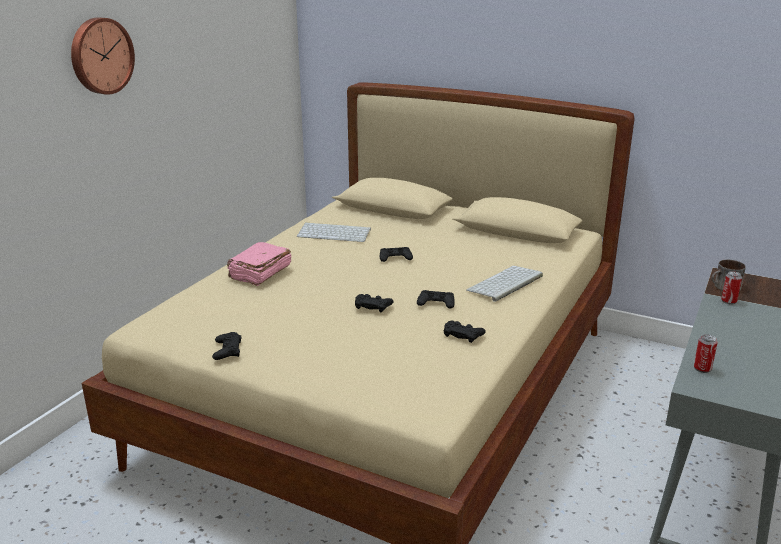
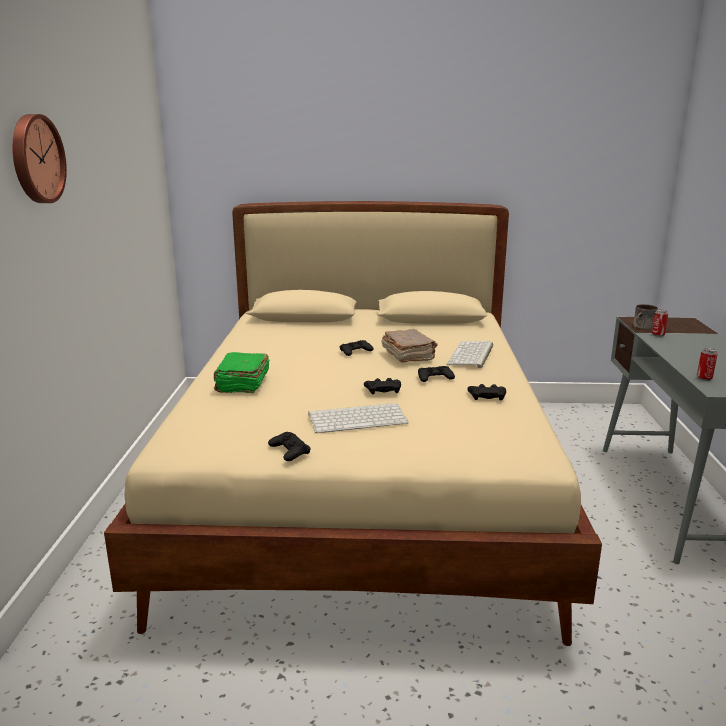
camera: 25 degrees left, 5 degrees down
(259, 273) = (242, 383): pink book -> green book
(335, 233) = (275, 342): keyboard -> keyboard (358, 418)
(440, 272) = (408, 355): none -> brown book

